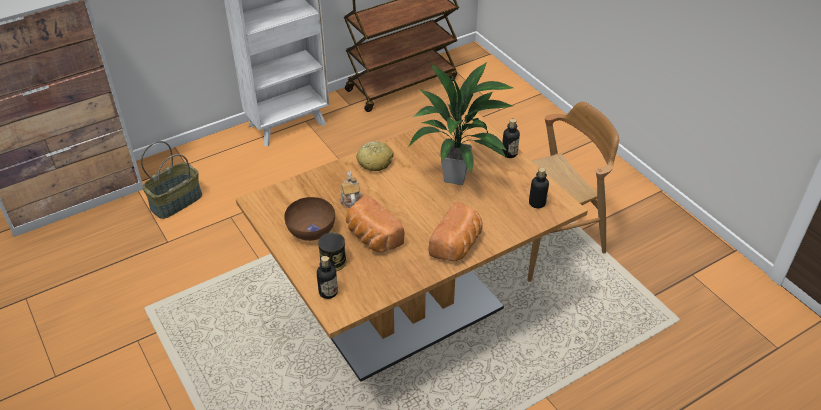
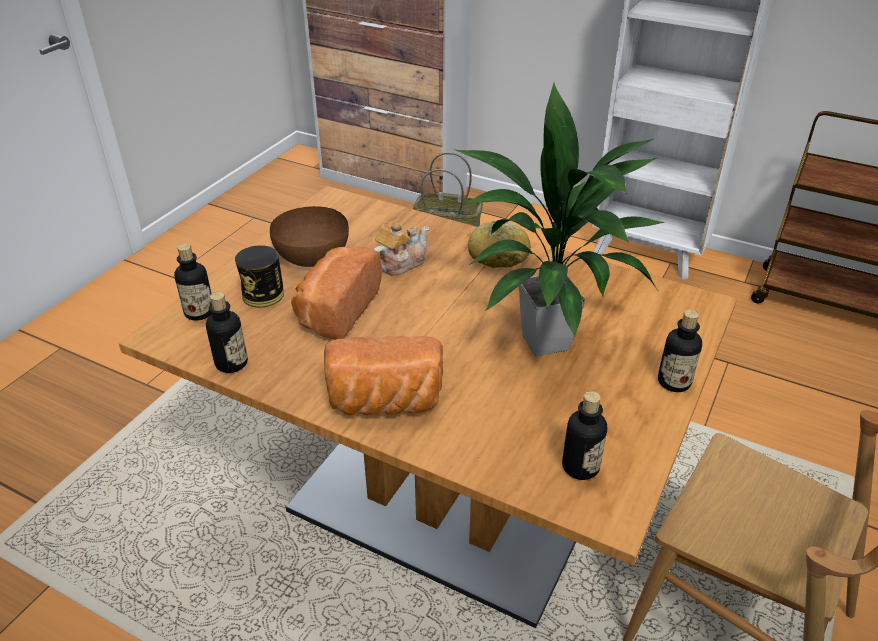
camera: 60 degrees right, 5 degrees down
(386, 291) = (231, 363): none -> bottle

